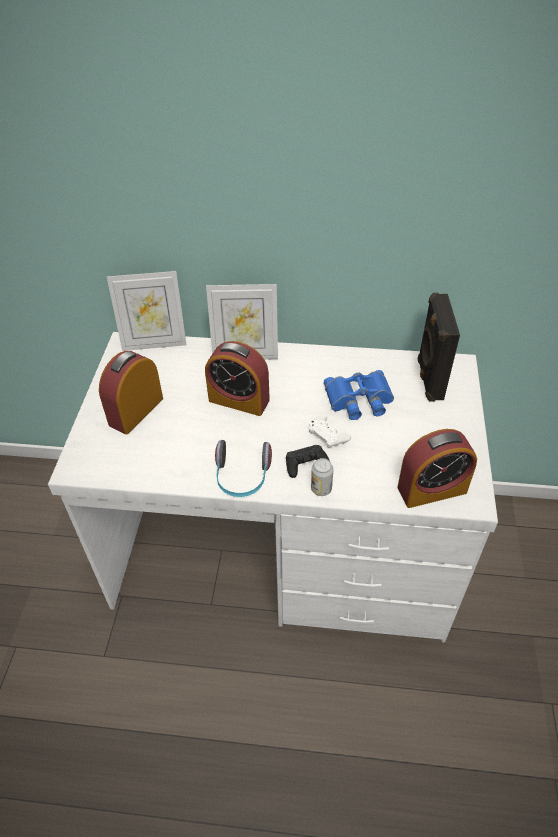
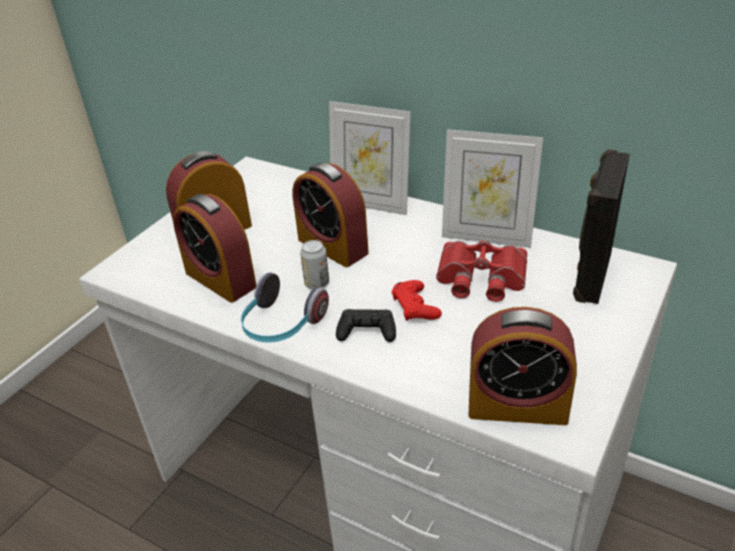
camera: 25 degrees right, 10 degrees down
(154, 343) = (279, 174): picture frame -> picture frame (487, 237)
(170, 452) = (220, 279): none -> alarm clock
(321, 489) = (367, 363): can -> can (317, 284)
(328, 435) = (415, 307): white game controller -> red game controller
(359, 400) = (480, 278): blue binoculars -> red binoculars

